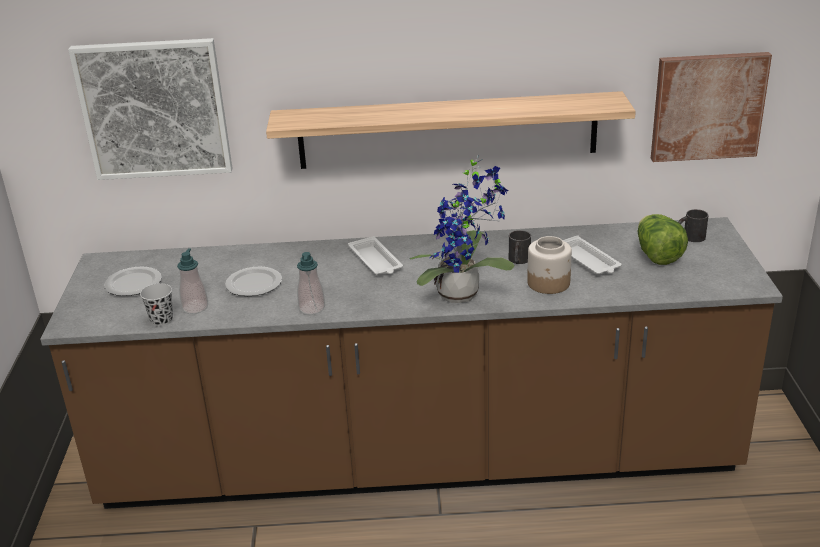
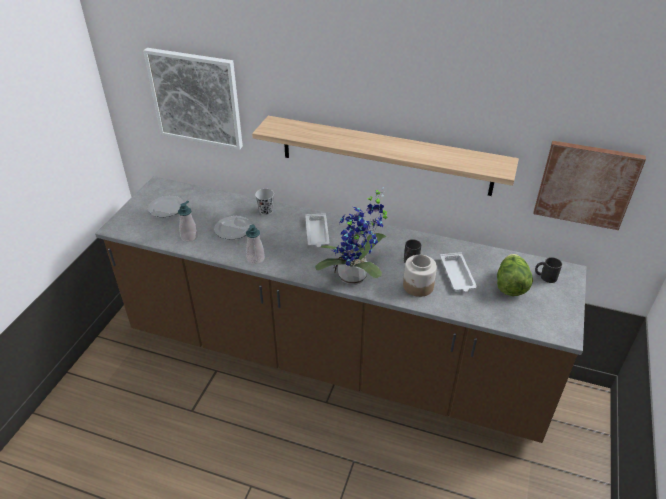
camera: 20 degrees right, 10 degrees up
(161, 320) = (165, 241): black cup -> black cup (266, 211)

